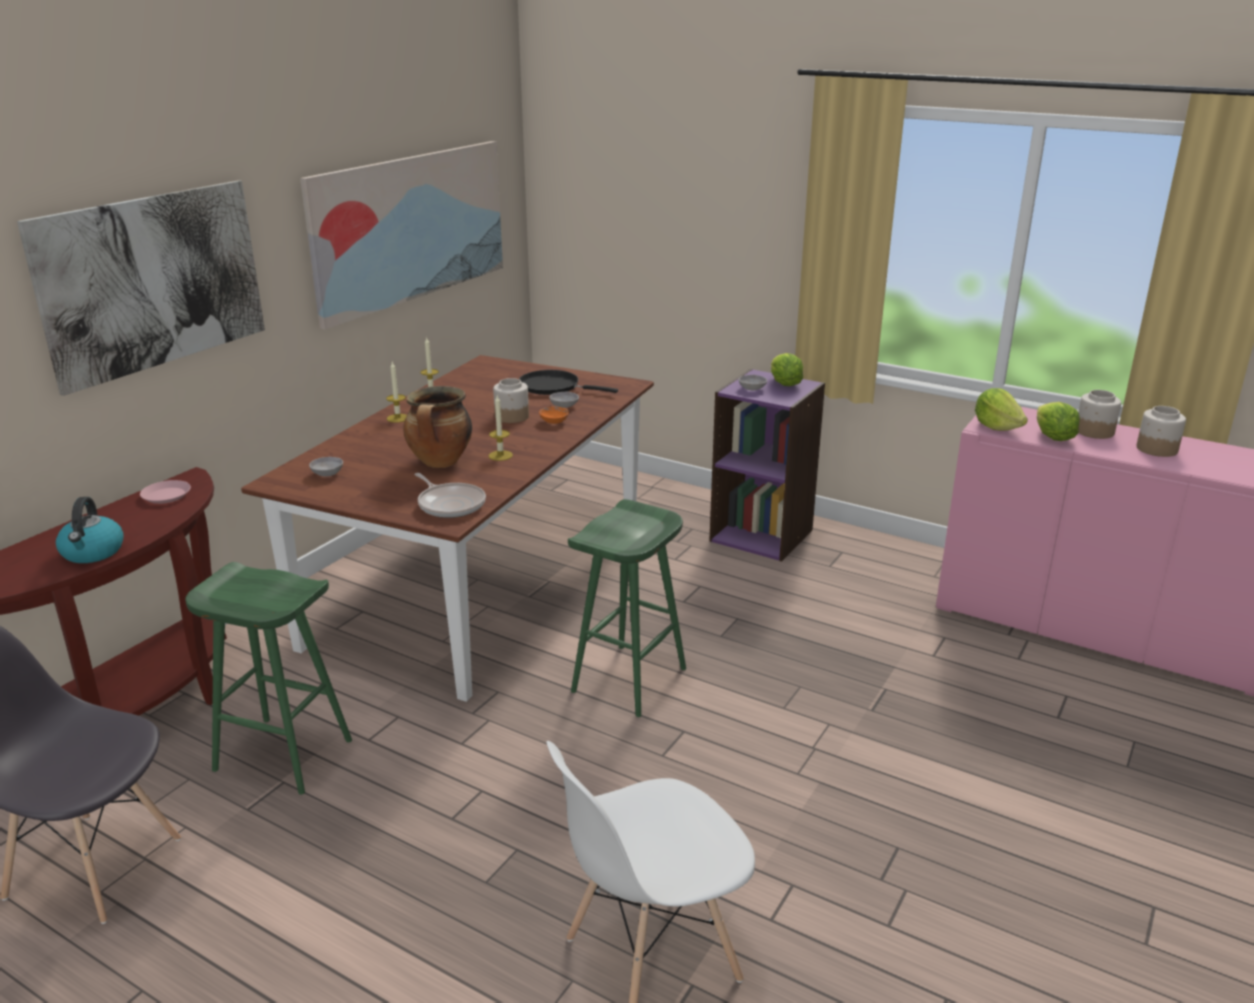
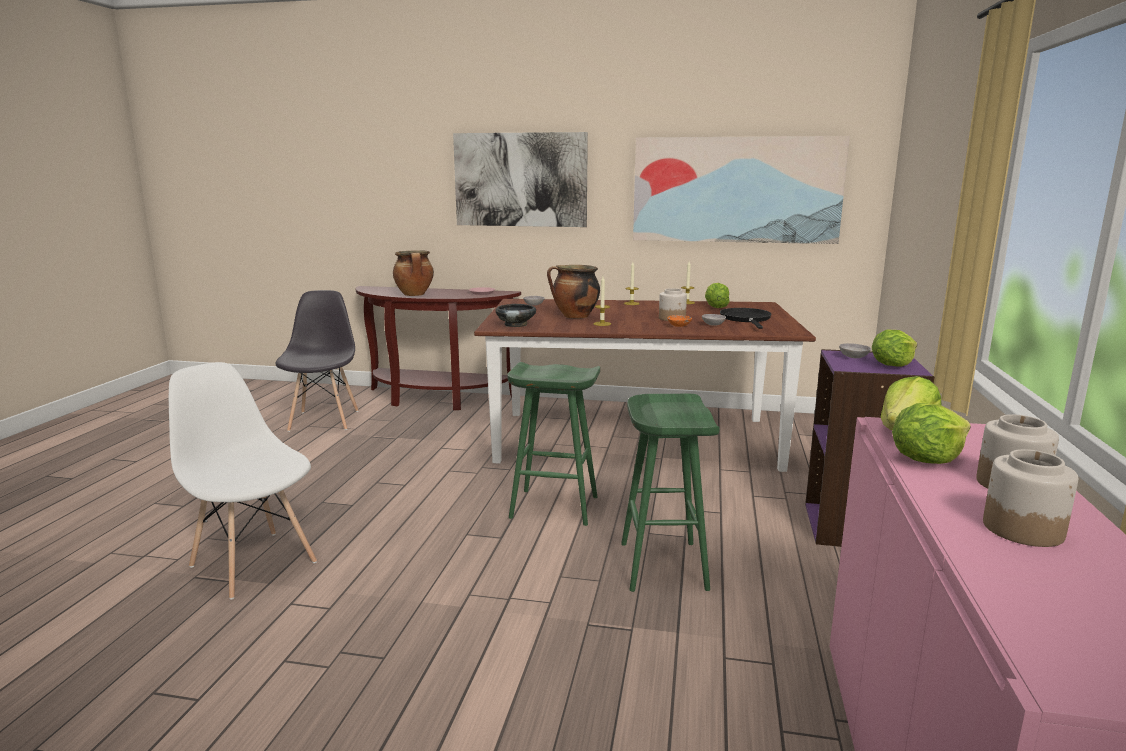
camera: 70 degrees right, 10 degrees down
(93, 552) = (415, 294): kettle -> cooking pot
(281, 755) = (417, 433): green stool -> green stool (661, 565)
(450, 504) = (516, 325): frying pan -> black bowl
(478, 385) = (715, 307): none -> lettuce

